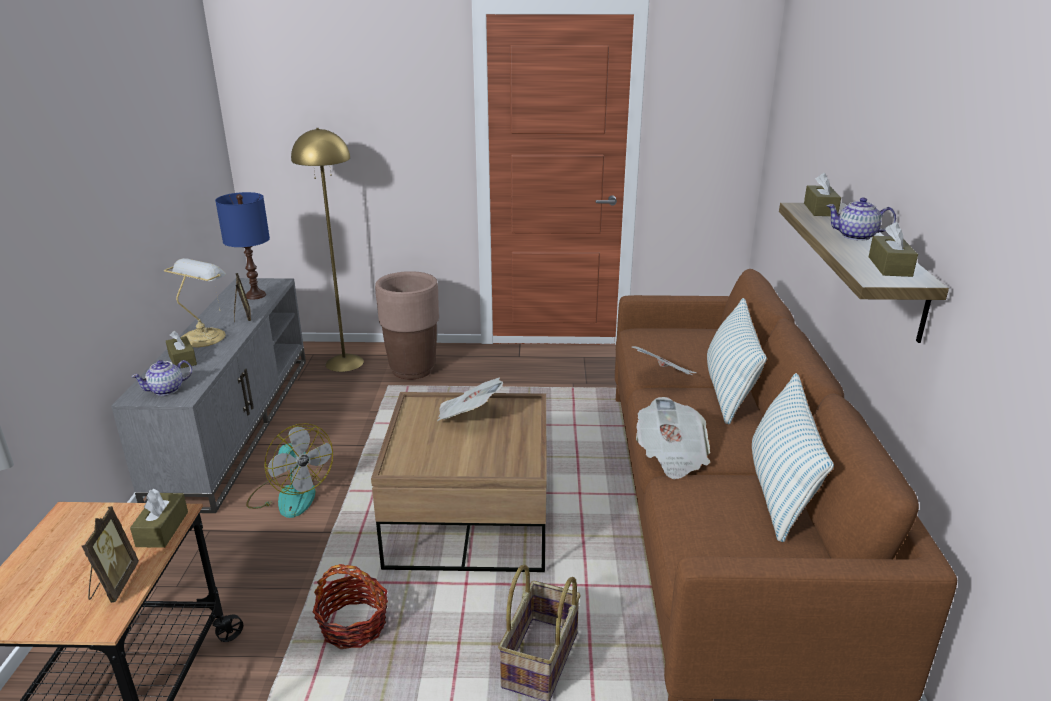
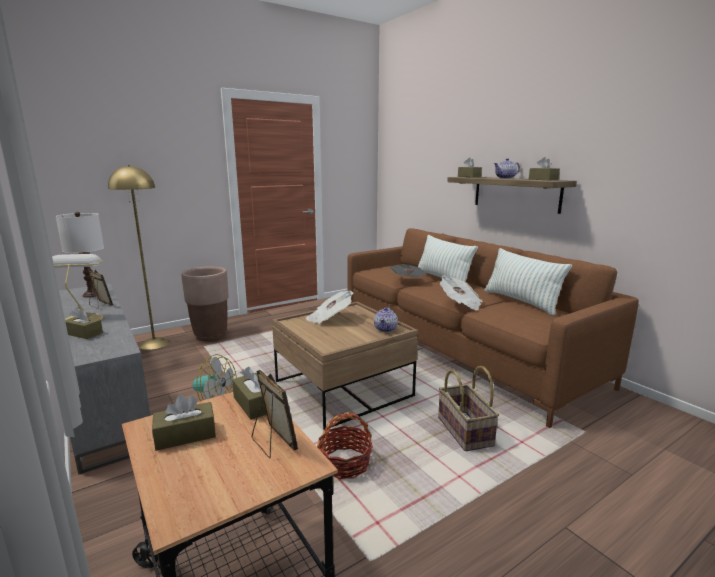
camera: 35 degrees left, 10 degrees down
(75, 539) = (185, 435): none -> brown tissue box
(167, 390) = (99, 350): teapot -> teapot (386, 329)
(256, 295) = (92, 295): blue table lamp -> white table lamp

